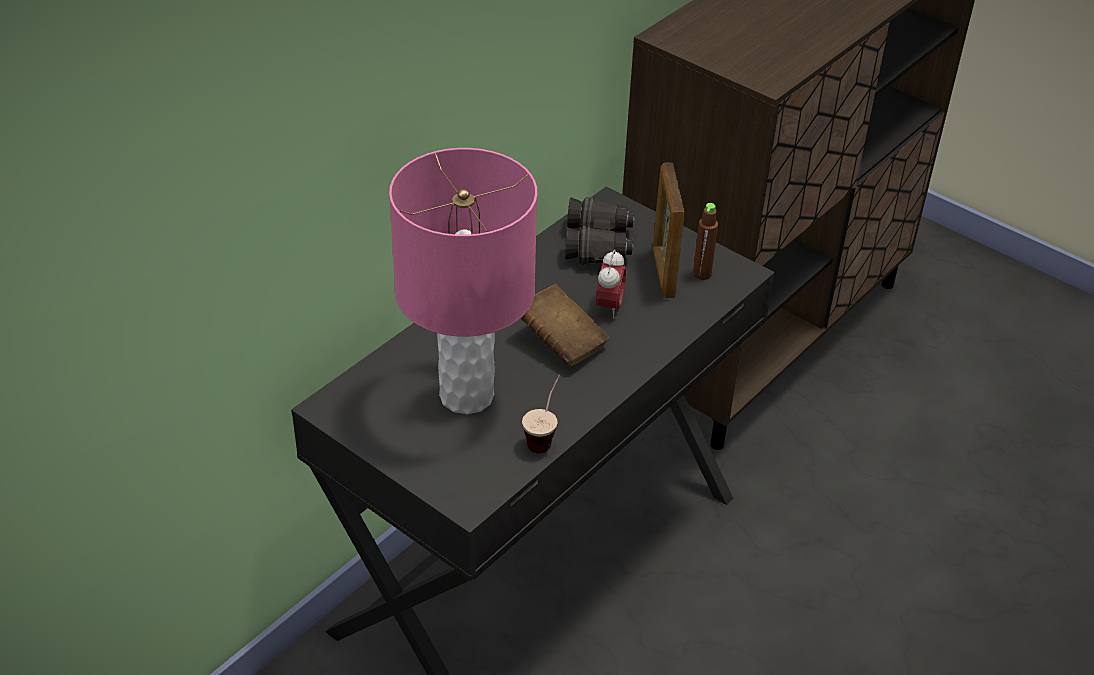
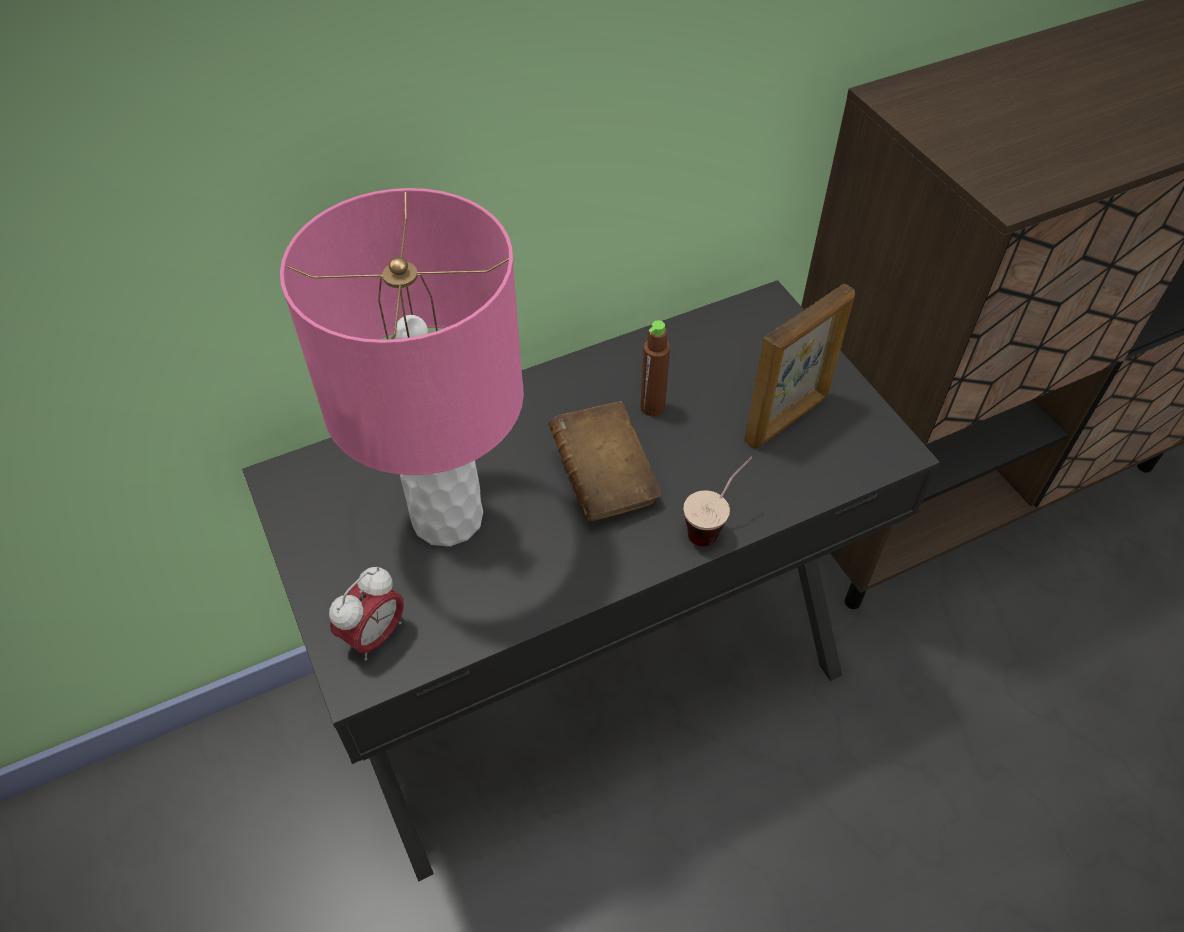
camera: 25 degrees right, 10 degrees up
(544, 436) = (507, 610): cup -> cup (715, 524)
(598, 244) = (726, 355): black binoculars -> none
(609, 307) = (692, 447): alarm clock -> alarm clock (375, 635)
(663, 273) = (787, 419): picture frame -> picture frame turned 150 degrees counterclockwise
(702, 274) = (838, 436): brown bottle -> brown bottle (652, 407)

